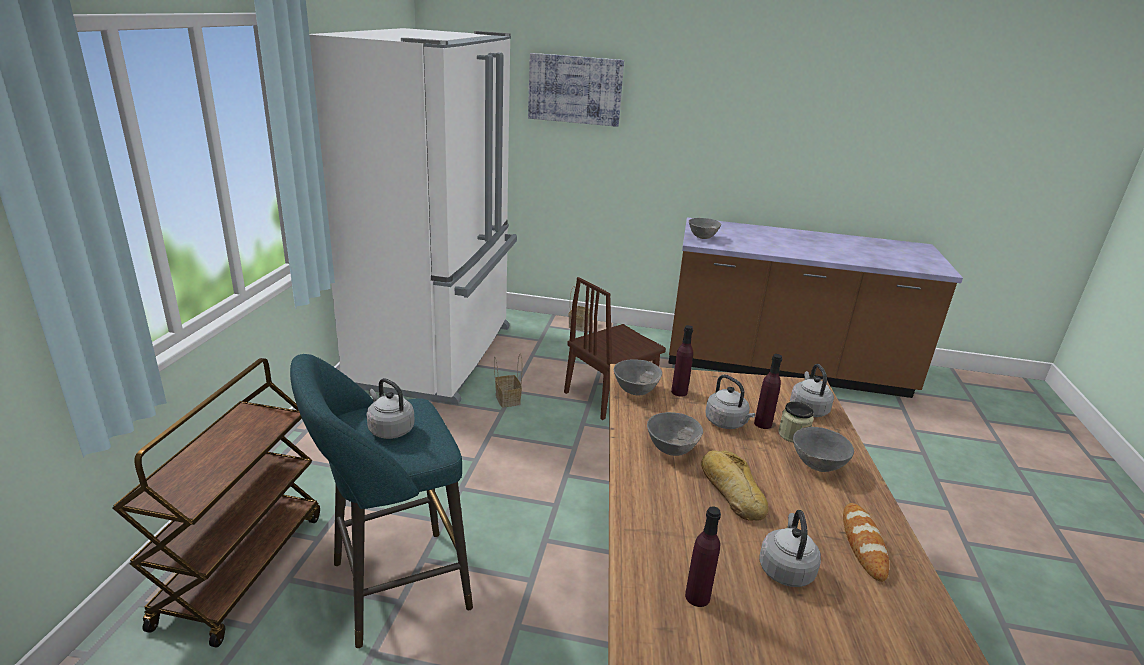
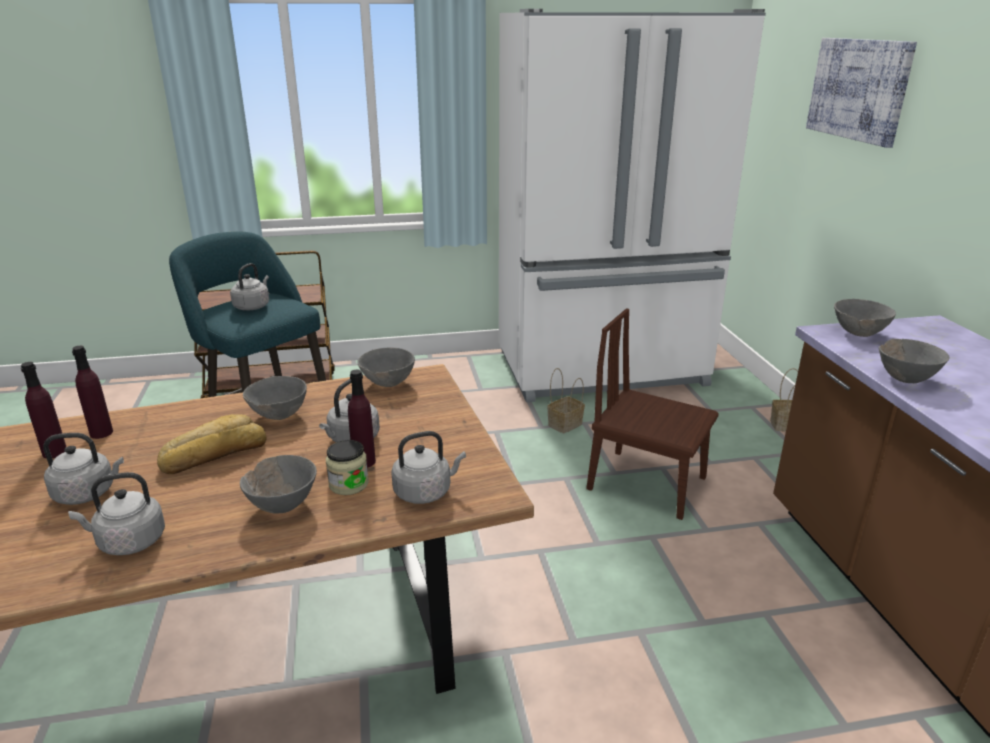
camera: 70 degrees right, 0 degrees up
(679, 392) = (405, 405): purple bottle -> purple bottle (101, 433)
(762, 249) = (905, 378): none -> grey bowl
(863, 544) = (128, 542): bread -> grey kettle

